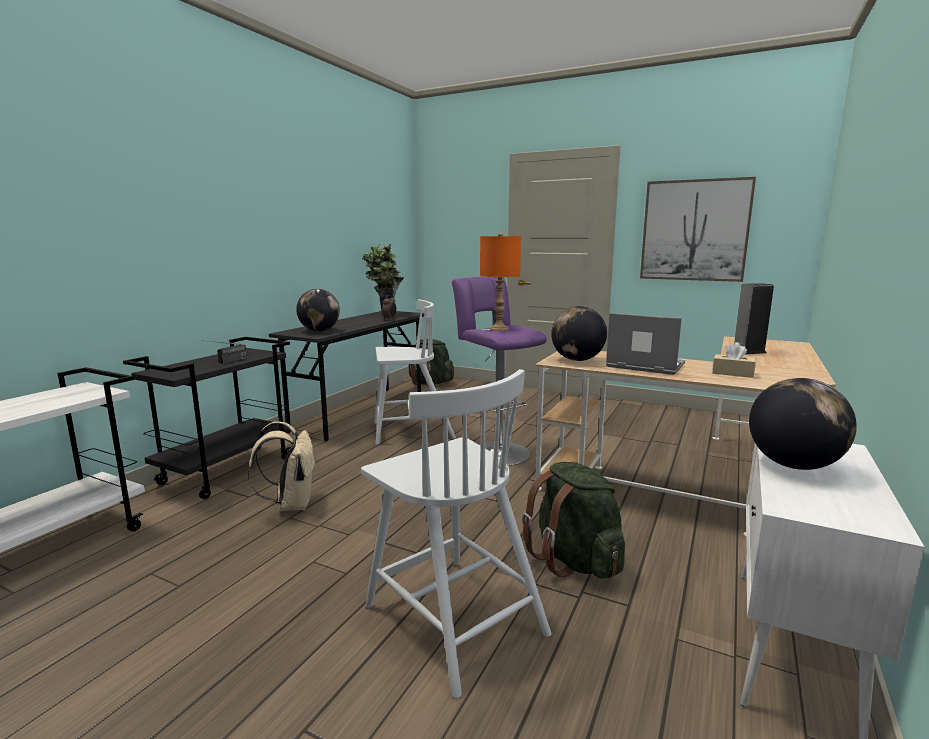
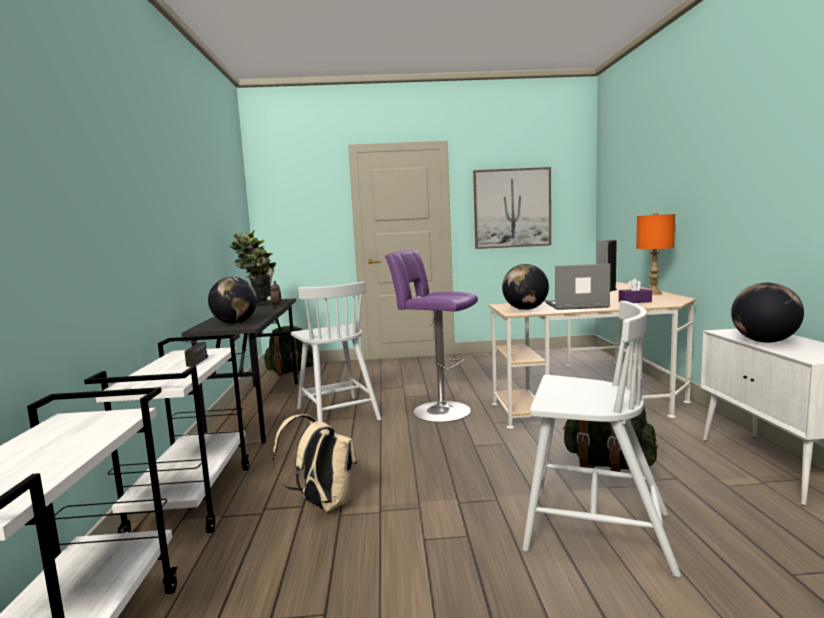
camera: 30 degrees left, 5 degrees down
(228, 470) = (192, 499): black cart -> white cart
(411, 431) = (337, 413): white chair -> white chair turned 105 degrees clockwise
(498, 329) = (433, 295): orange table lamp -> orange table lamp (653, 293)
(732, 373) = (635, 301): beige tissue box -> purple tissue box

